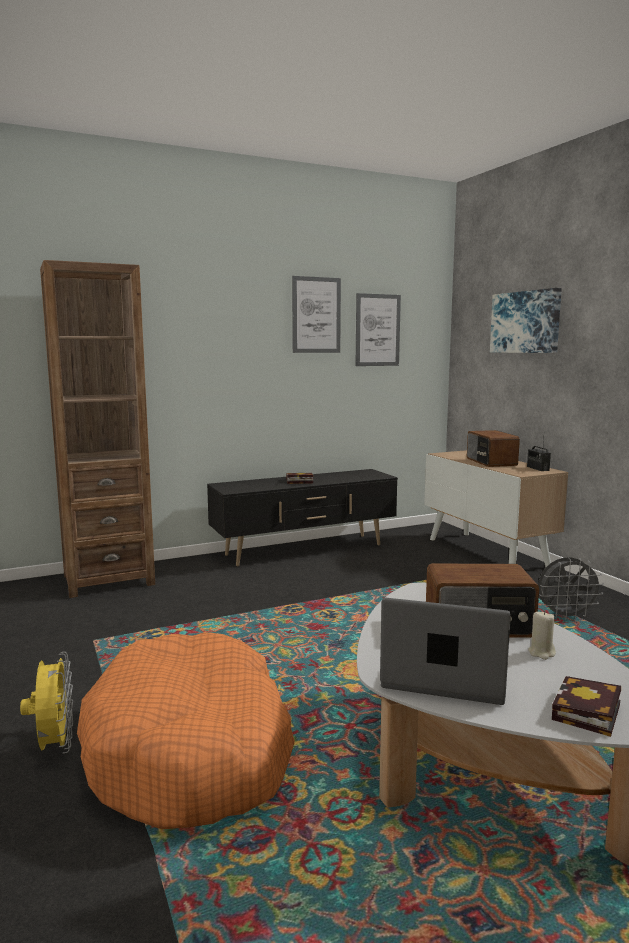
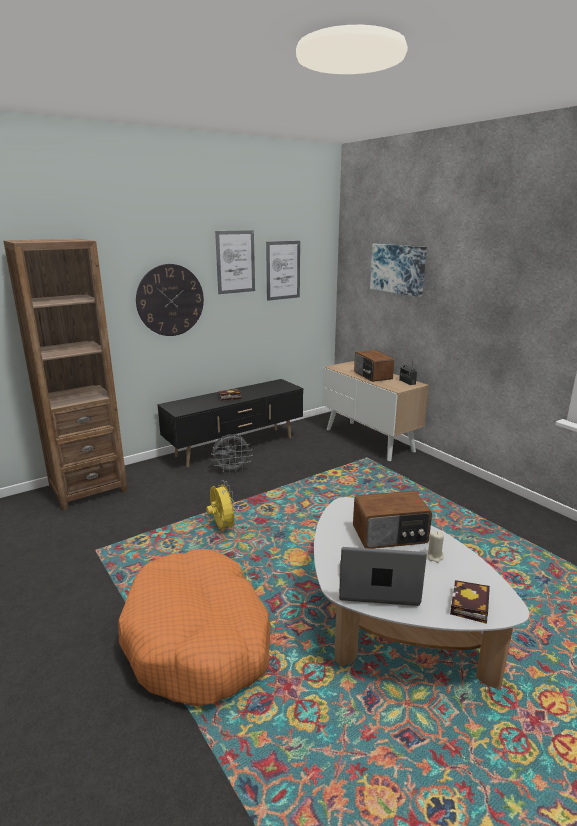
camera: 10 degrees left, 10 degrees up
(55, 746) = (97, 648): yellow fan -> yellow fan (222, 528)
(232, 355) = (170, 300): none -> wall clock
(565, 616) = (430, 495): grey fan -> grey fan (232, 470)

